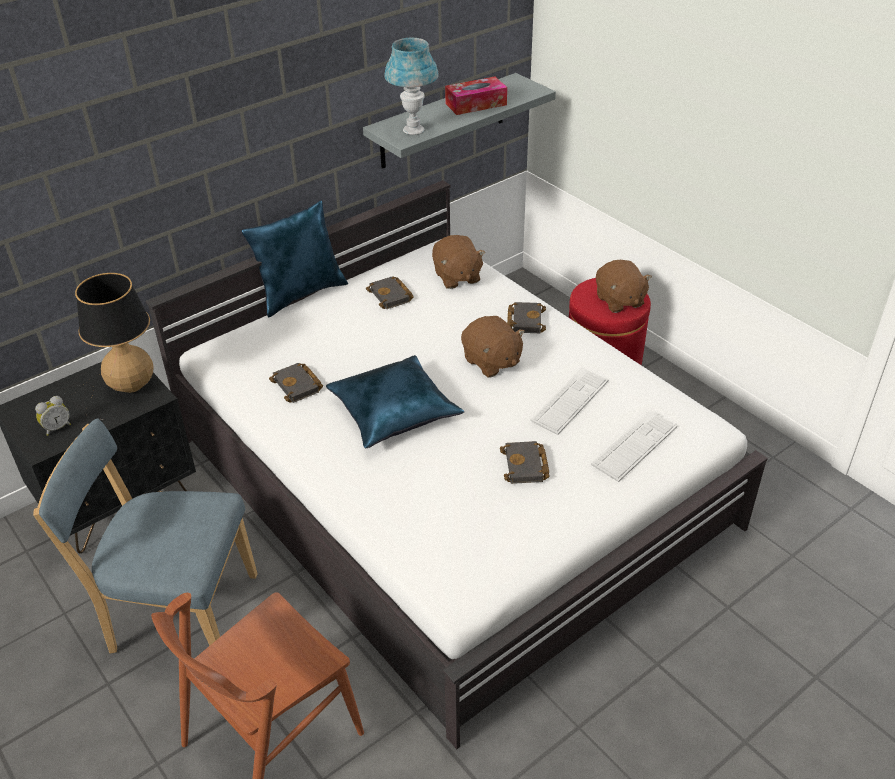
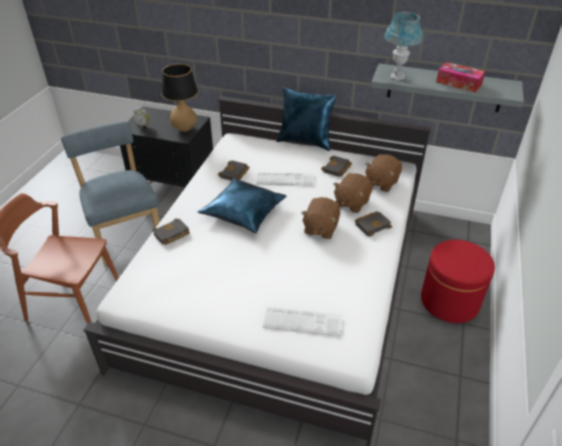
camera: 55 degrees right, 0 degrees up
(526, 466) = (242, 280): black book -> black book (171, 235)
(570, 401) = (317, 275): keyboard -> keyboard (285, 179)
(619, 301) = (464, 264): brown plush toy -> brown plush toy (351, 203)

